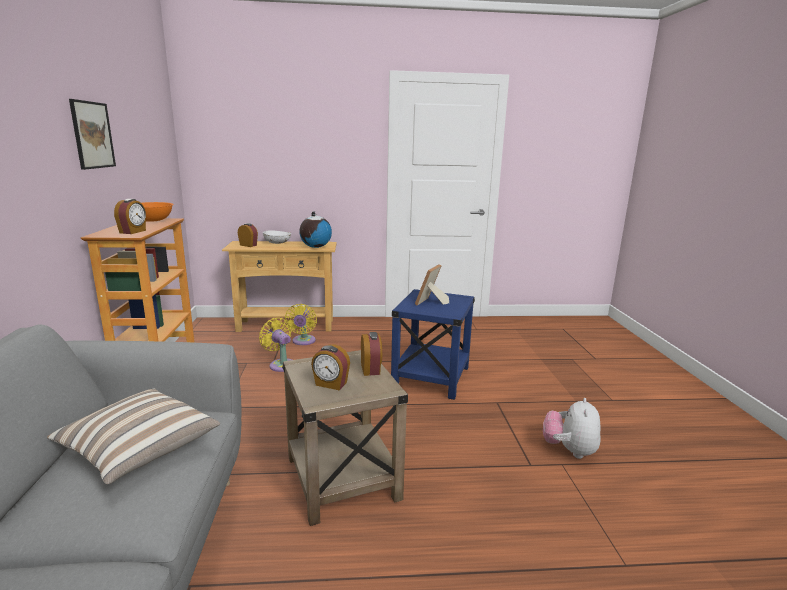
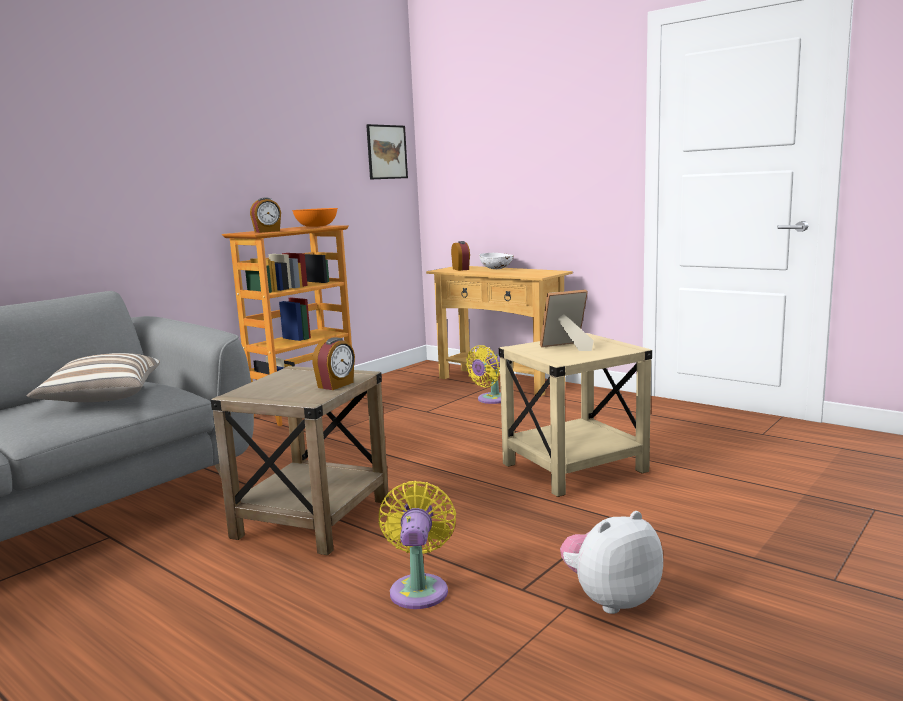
camera: 45 degrees right, 5 degrees down
(92, 135) = (260, 138): picture -> picture (386, 152)
(281, 364) = (430, 415): yellow fan -> yellow fan (419, 588)
(315, 247) = (528, 274): globe -> none
(331, 384) = (277, 387): alarm clock -> none
(431, 378) = (573, 469): blue side table -> beige side table

